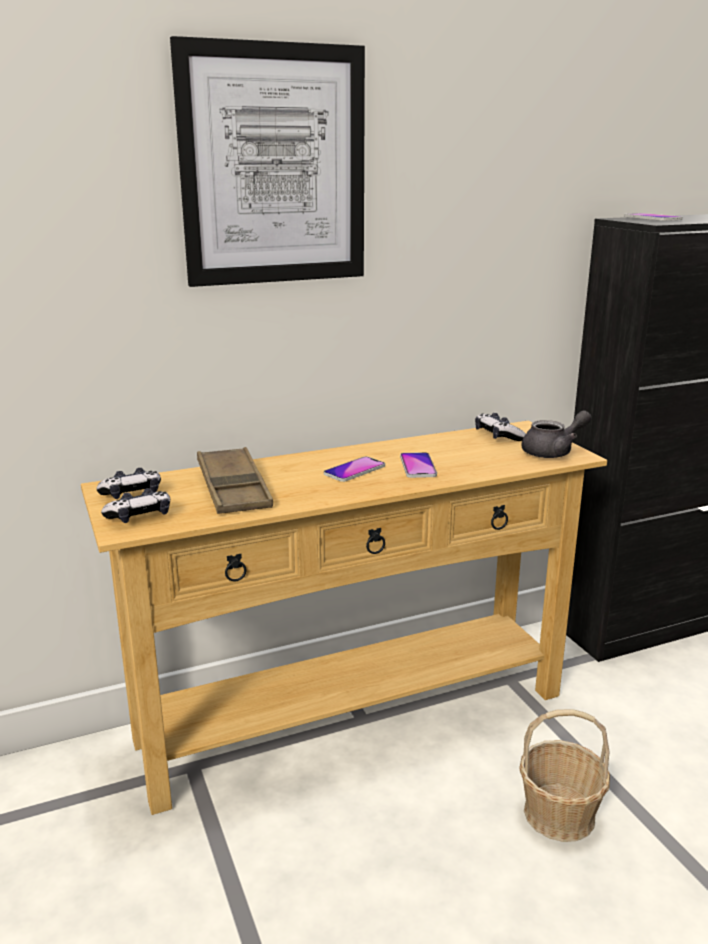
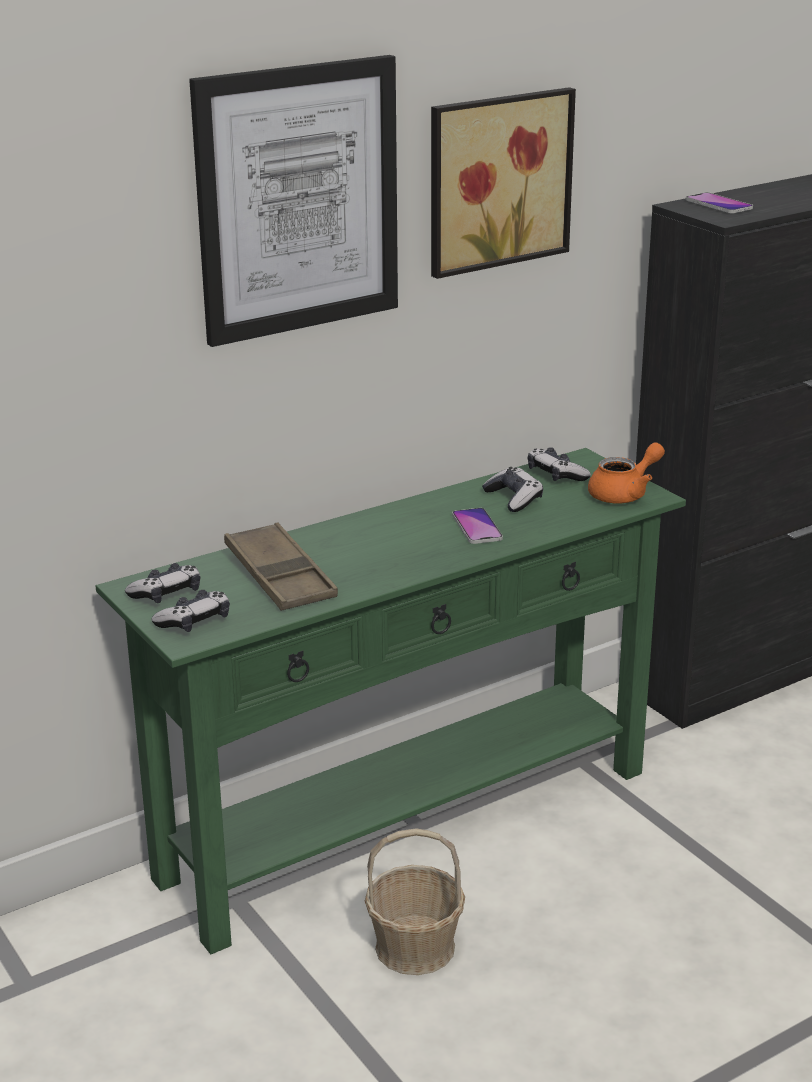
camera: 10 degrees left, 5 degrees up
(353, 715) = (406, 823): beige console table -> green console table
(354, 470) = (407, 539): phone -> none
(456, 177) = (495, 180): none -> picture
(457, 449) = (513, 499): none -> game controller
(553, 452) = (624, 494): grey teapot -> orange teapot
(559, 814) = (660, 897): basket -> basket (415, 947)

